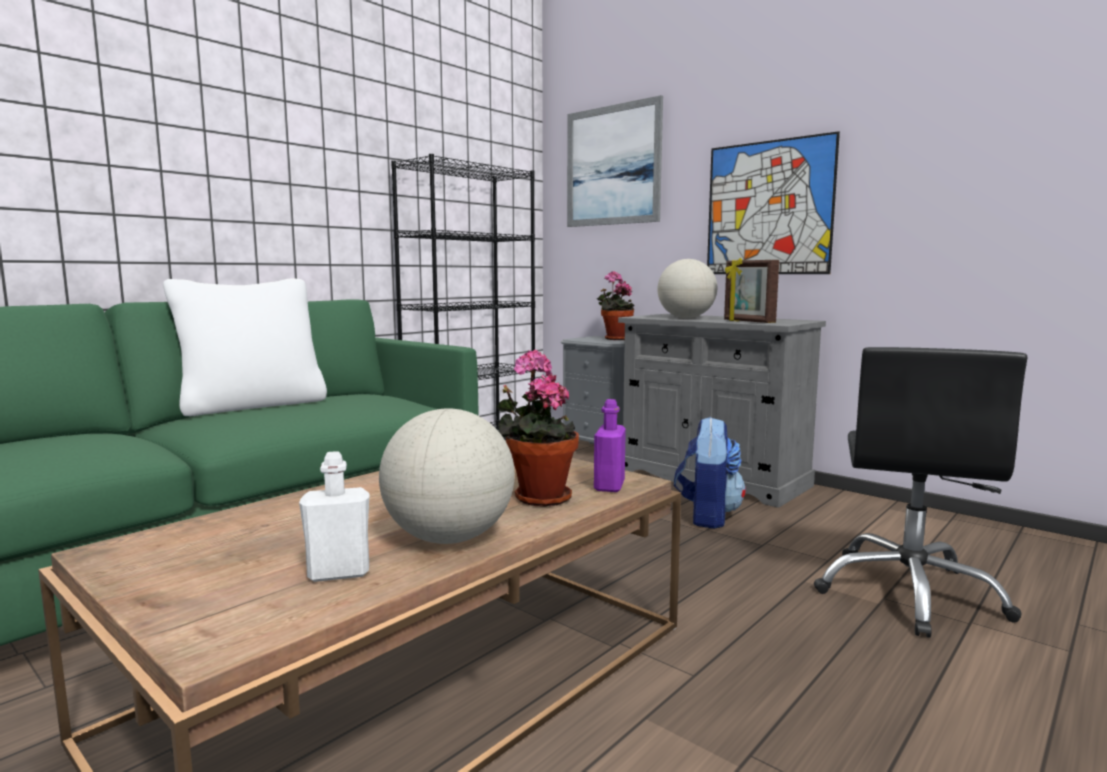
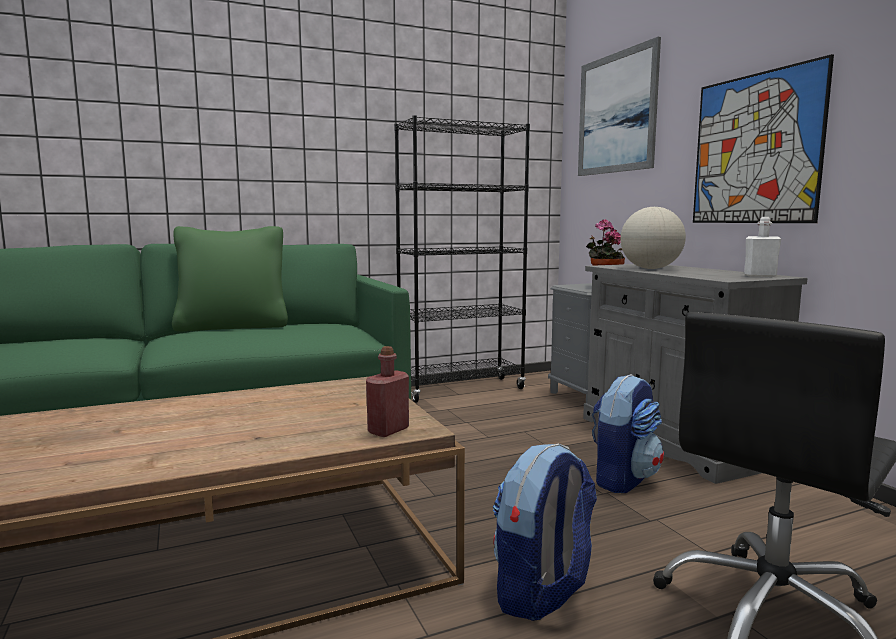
camera: 25 degrees right, 0 degrees up
(253, 405) = (233, 327): white pillow -> green pillow
(339, 573) = (67, 467): white bottle -> white bottle (760, 276)
(449, 538) = (183, 454): globe -> none
(538, 497) = (312, 431): potted plant -> none
(609, 486) = (388, 430): purple bottle -> red bottle
(745, 618) = (542, 593): none -> backpack
(748, 322) = (700, 275): picture frame -> none

